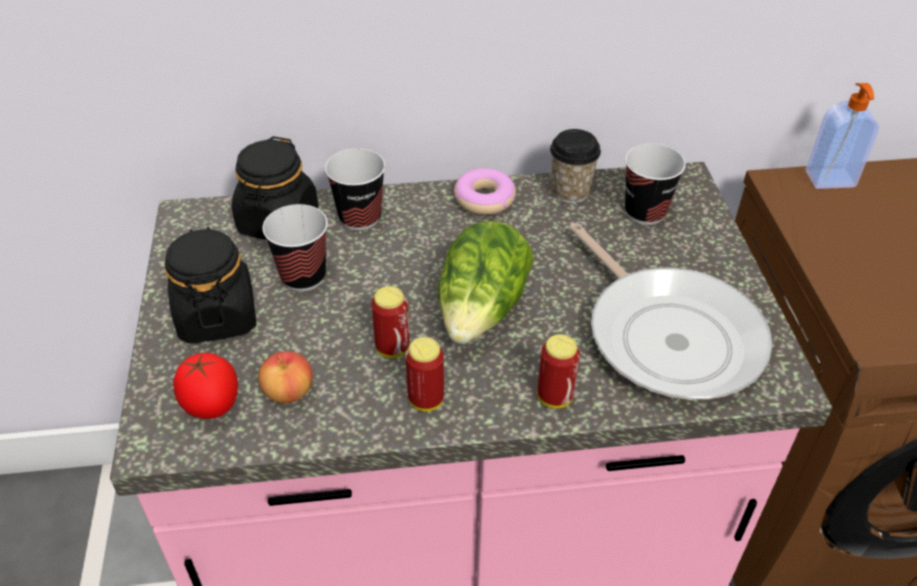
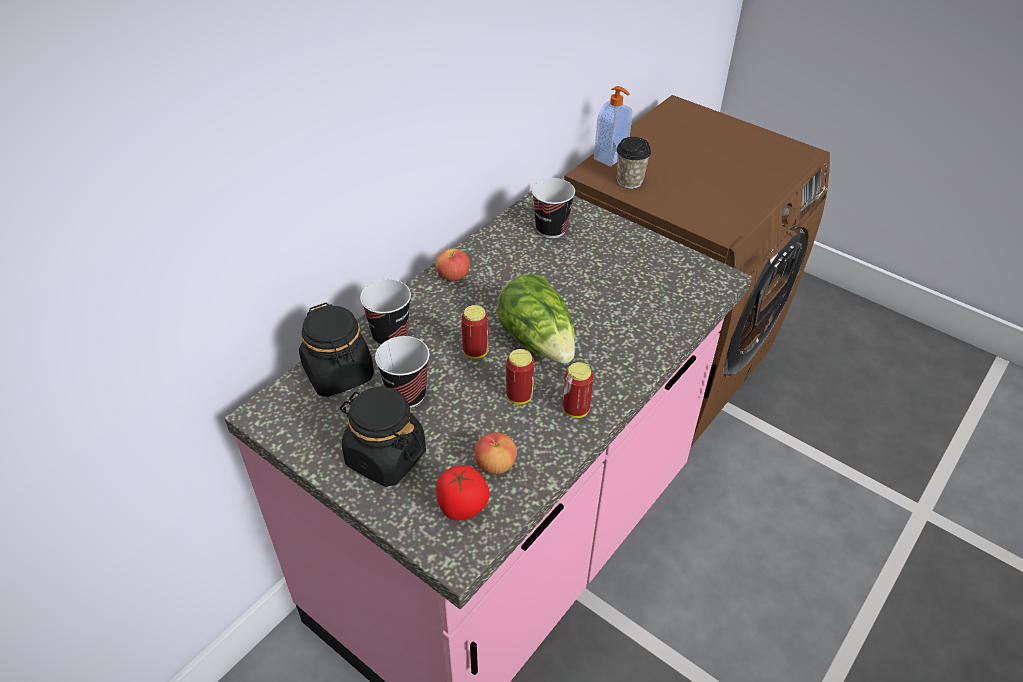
camera: 45 degrees left, 0 degrees up
(484, 199) = (453, 276): donut -> apple
(554, 397) = (635, 360): can -> can (475, 352)
(570, 192) = (496, 241): cup -> cup (629, 181)
(669, 335) = (645, 289): frying pan -> none

